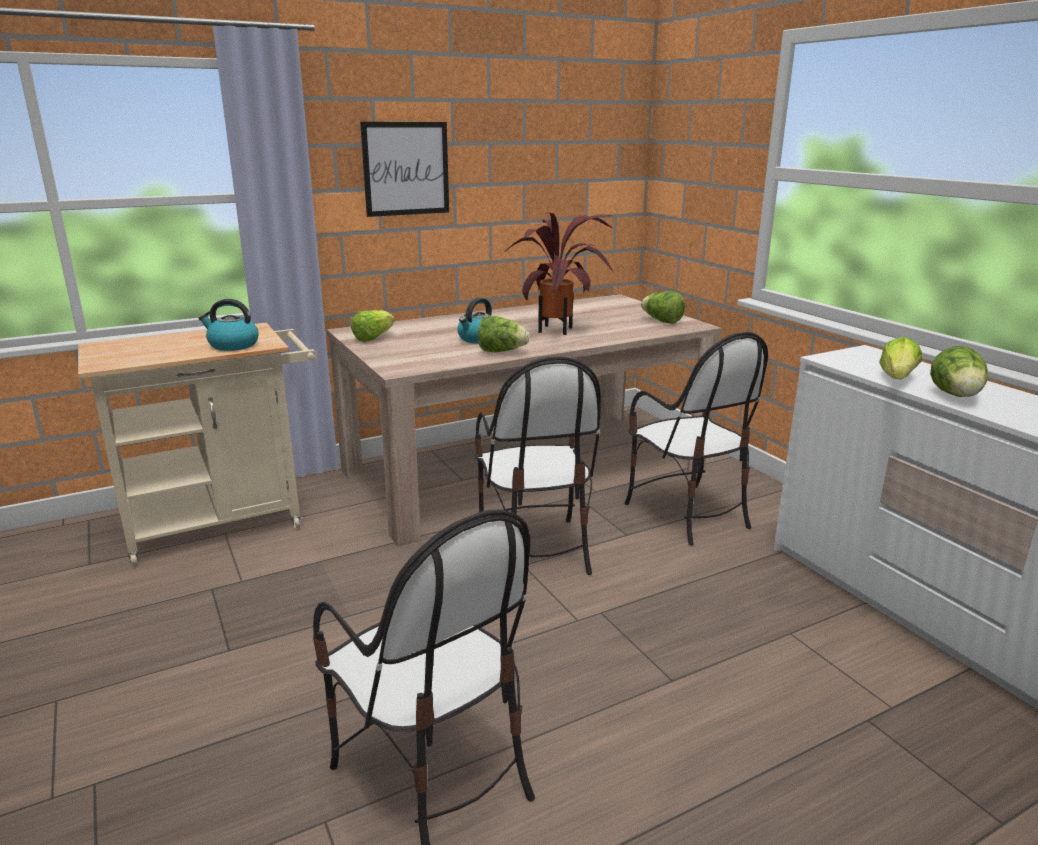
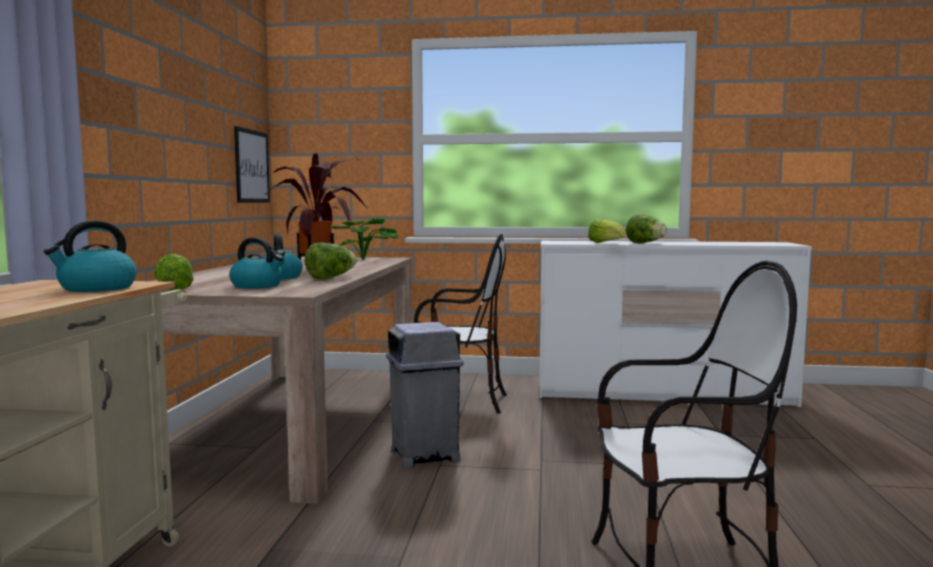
camera: 55 degrees left, 15 degrees down
(406, 169) = (131, 109): picture -> picture (252, 166)
(420, 349) = (258, 286): none -> kettle
(535, 549) = (424, 455): chair -> grey trash can
(662, 321) = (366, 259): lettuce -> potted plant

